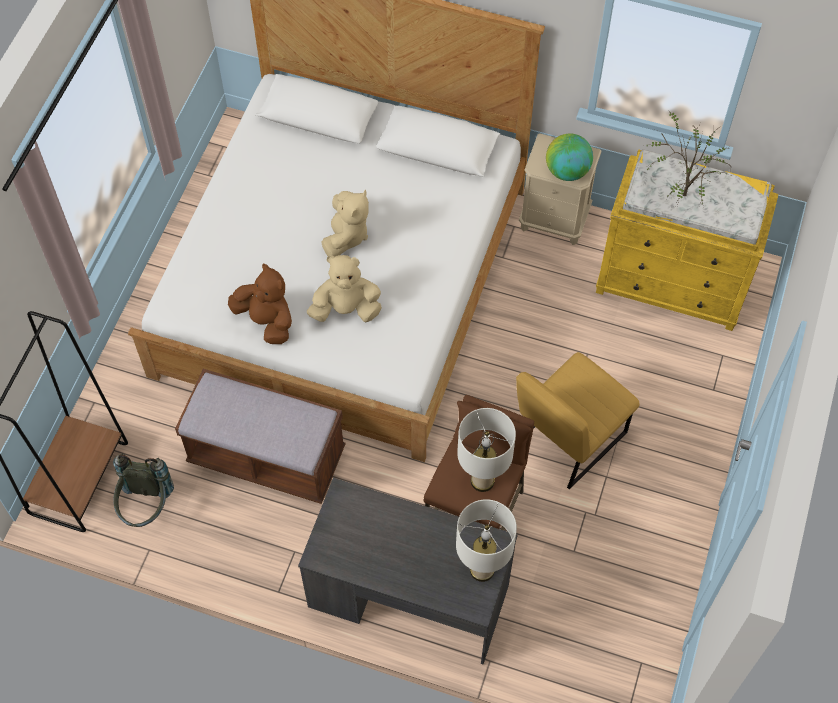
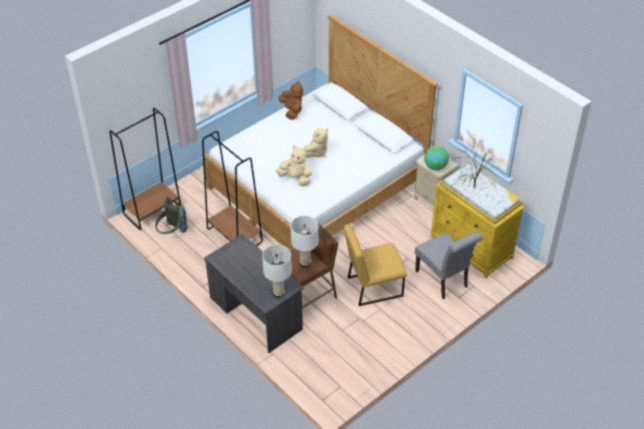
camera: 30 degrees right, 15 degrees down
(266, 321) = (259, 169): brown plush toy -> brown plush toy (292, 111)
(267, 456) = (234, 236): brown bench -> clothes rack
(671, 369) = (444, 281): none -> grey chair

